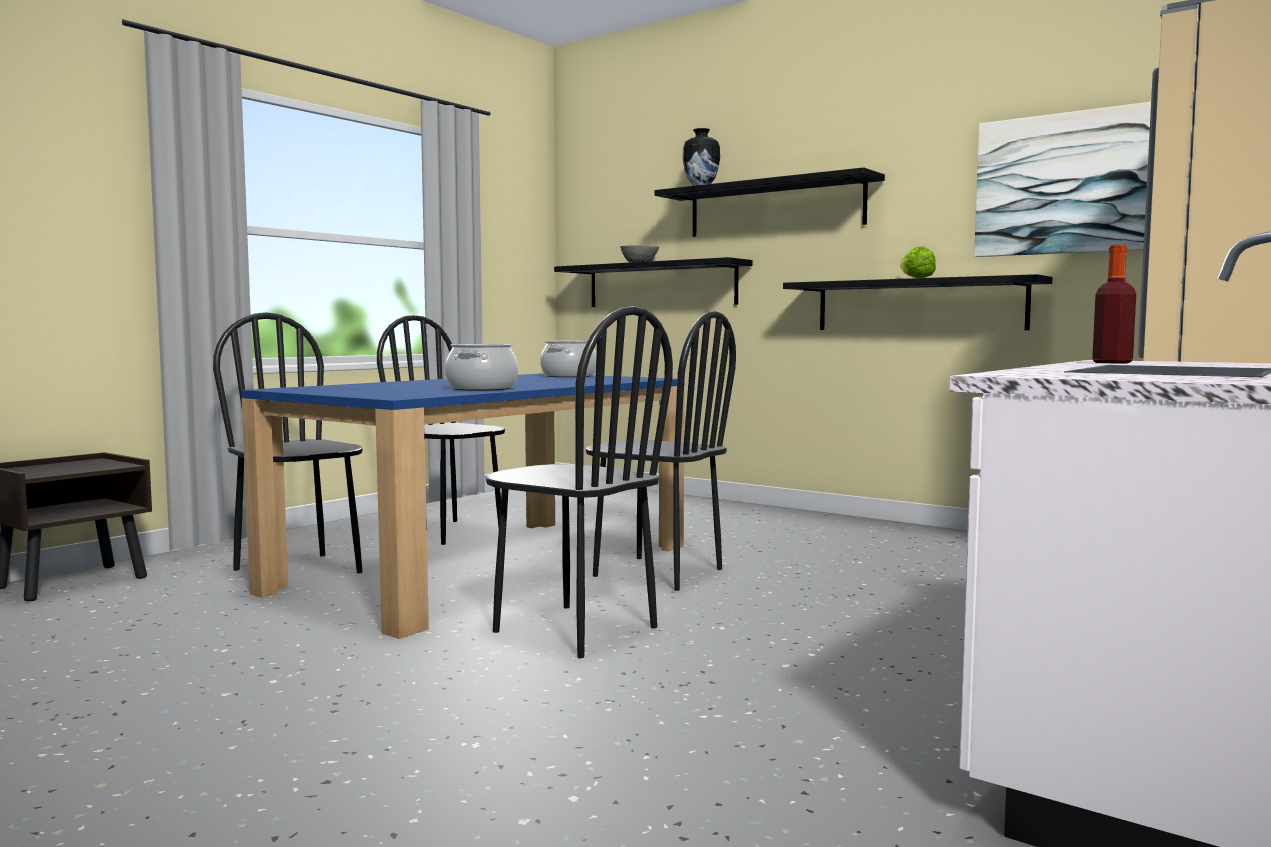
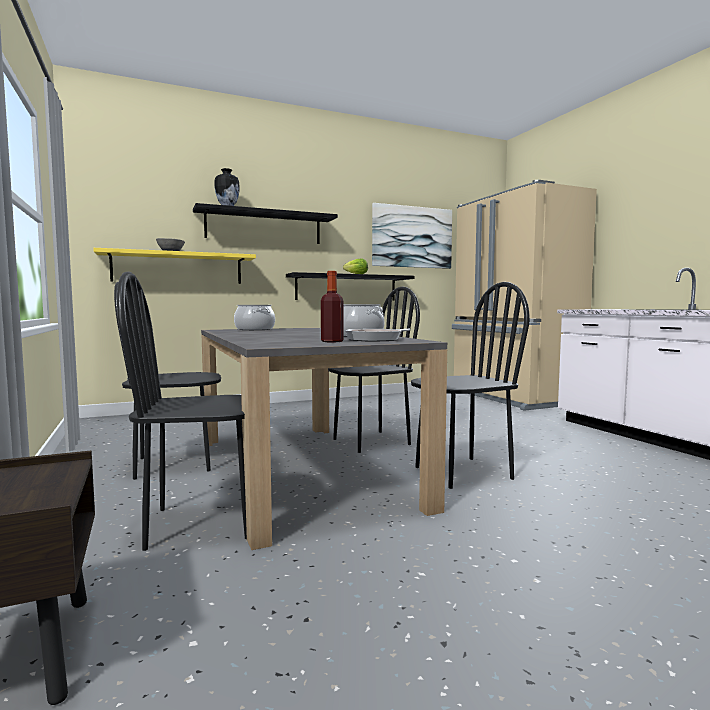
camera: 60 degrees left, 0 degrees up
(414, 392) = (377, 339): none -> frying pan
(488, 568) = (300, 469): blue dining table -> grey dining table
(661, 285) = (178, 268): black shelf -> yellow shelf
(1112, 362) = (599, 309): bottle -> bottle (332, 341)

